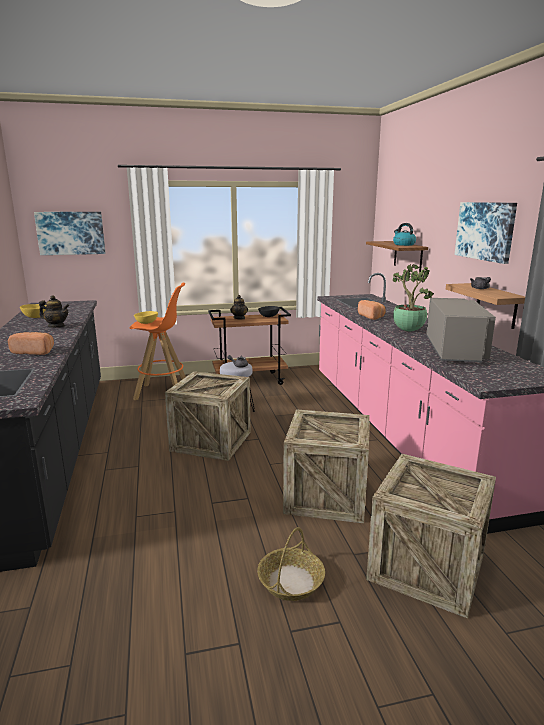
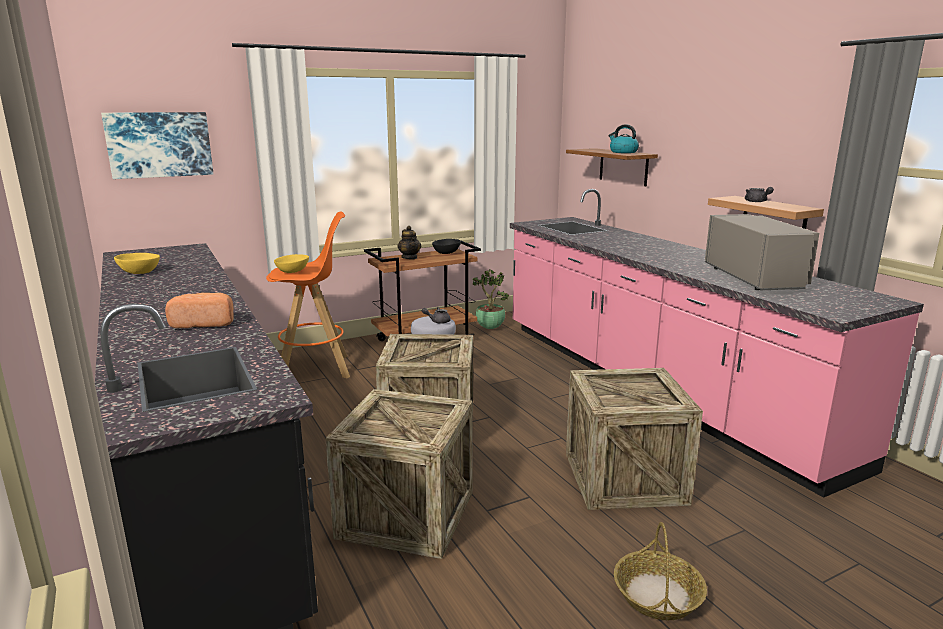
camera: 15 degrees left, 0 degrees up
(56, 326) = (191, 284): teapot -> none
(372, 317) = (609, 244): bread -> none
(407, 330) = (671, 258): potted plant -> potted plant (489, 328)
(426, 567) = (796, 546): crate -> crate (406, 514)
(485, 231) = (752, 132): picture -> none

